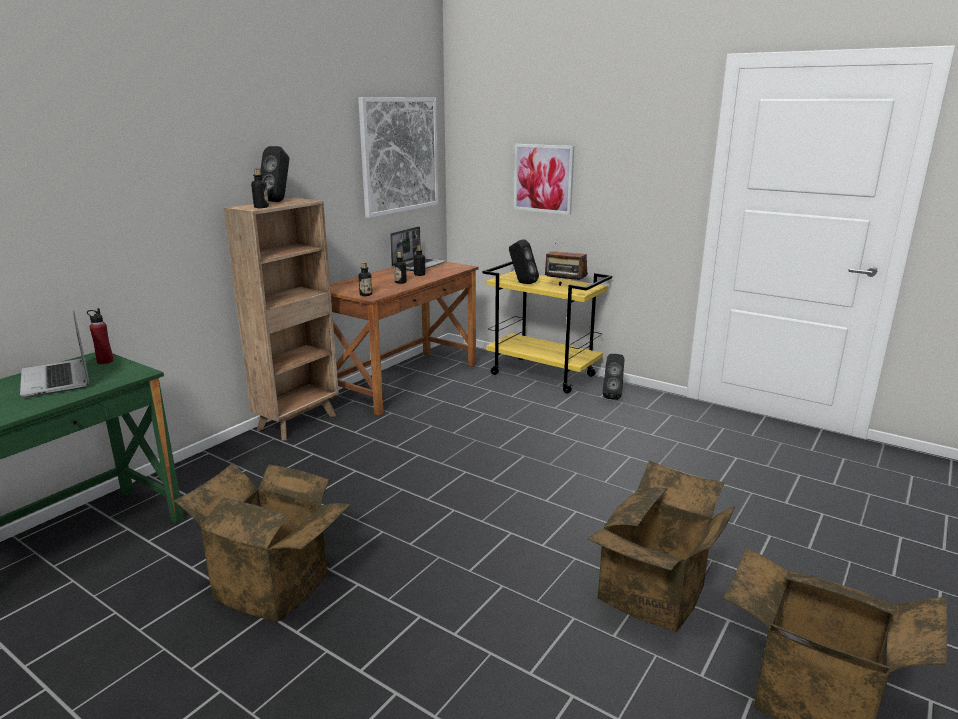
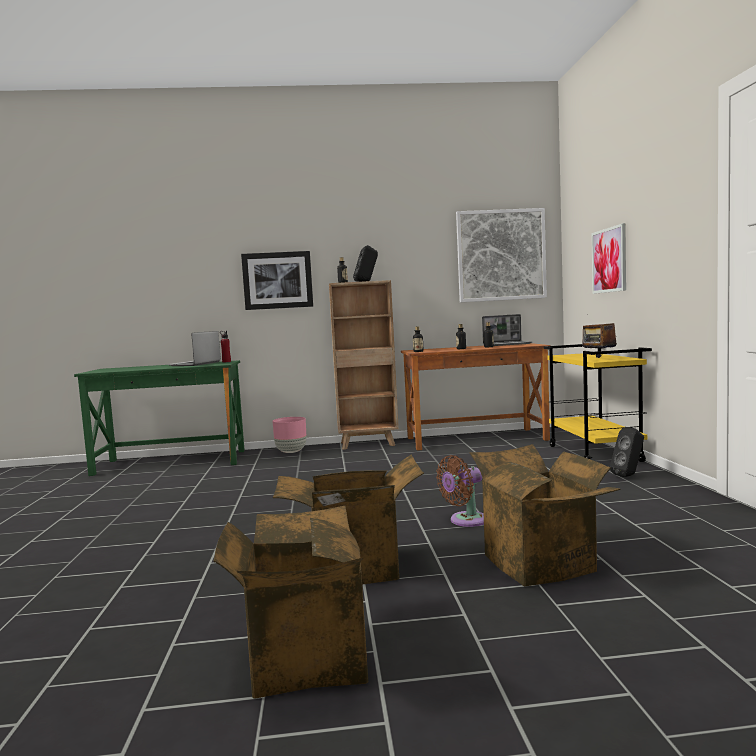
camera: 50 degrees right, 15 degrees down
(144, 205) = (277, 280): none -> picture
(216, 467) = (291, 452): none -> pink planter
(277, 583) = (212, 493): cardboard box -> cardboard box (544, 563)
(522, 283) = (570, 356): black speaker -> none
(613, 496) = (465, 521): none -> brown fan

